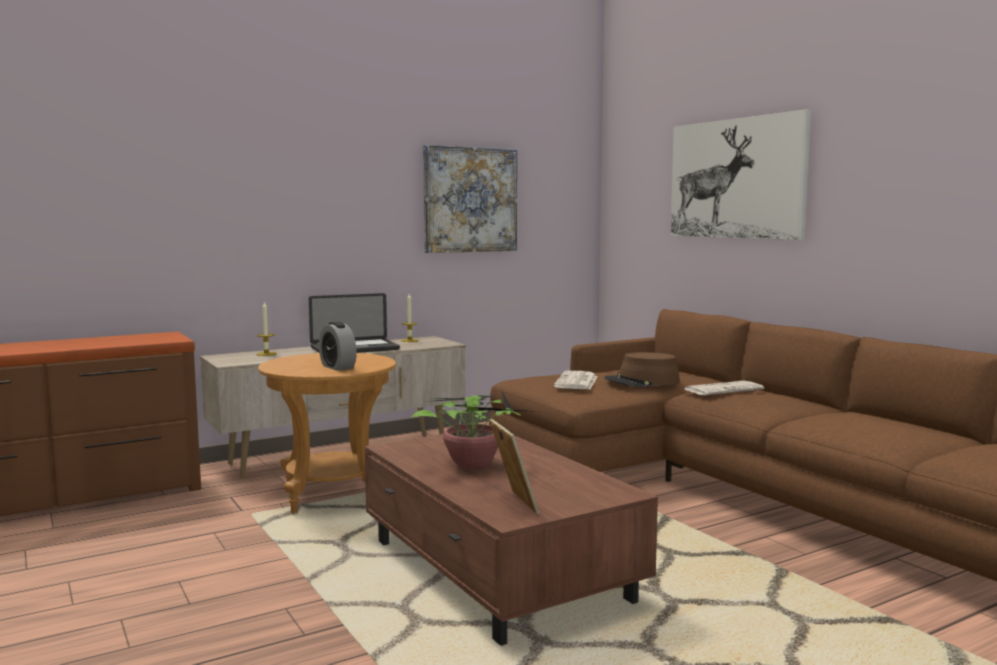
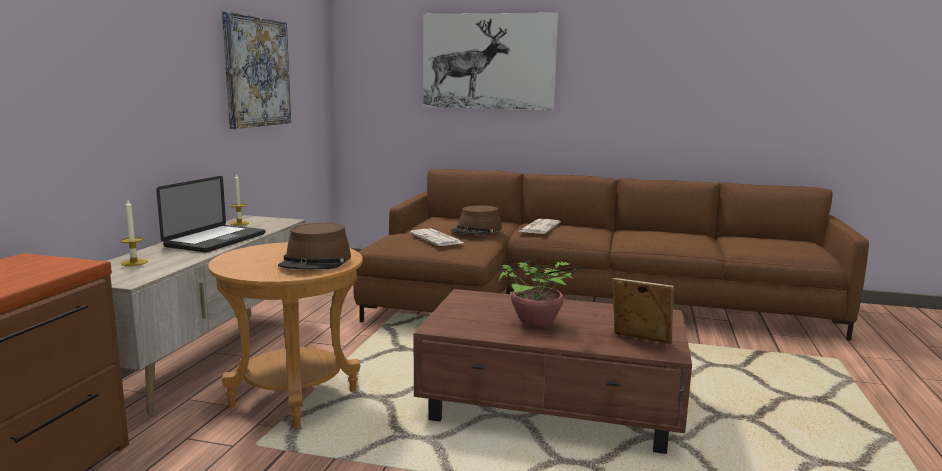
camera: 45 degrees left, 5 degrees up
(337, 367) = (316, 261): alarm clock -> brown hat

